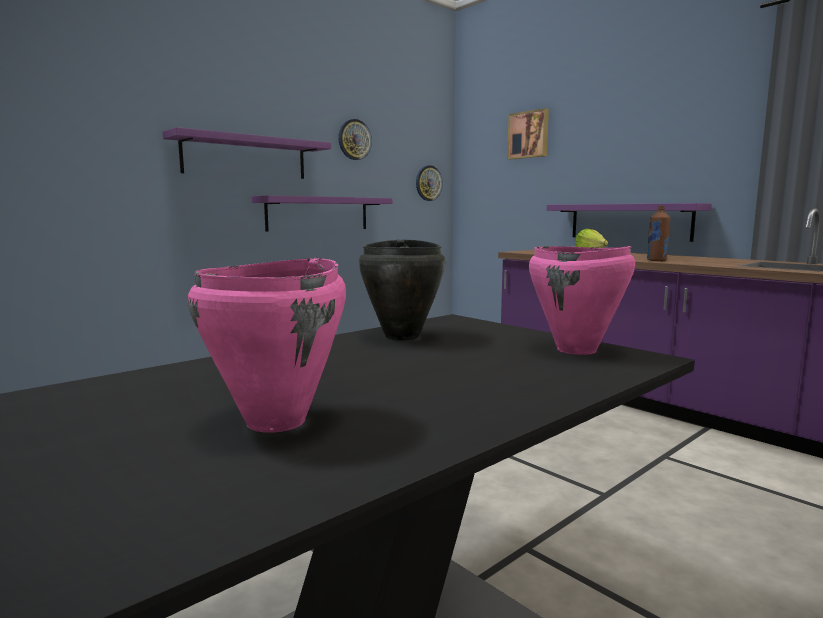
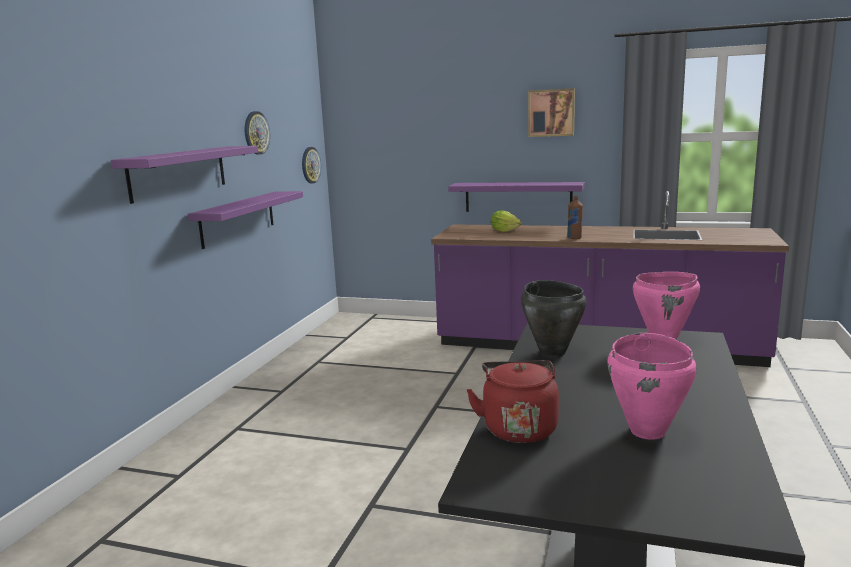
camera: 30 degrees left, 5 degrees up
(163, 380) = (518, 428): none -> red kettle
(528, 135) = (412, 117): picture -> picture (551, 113)

